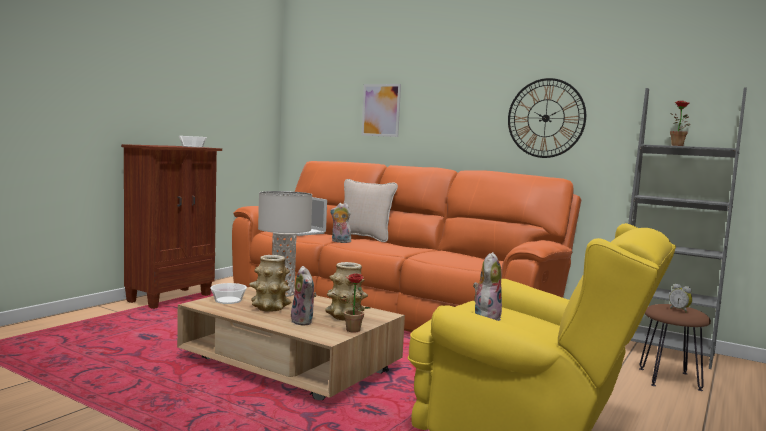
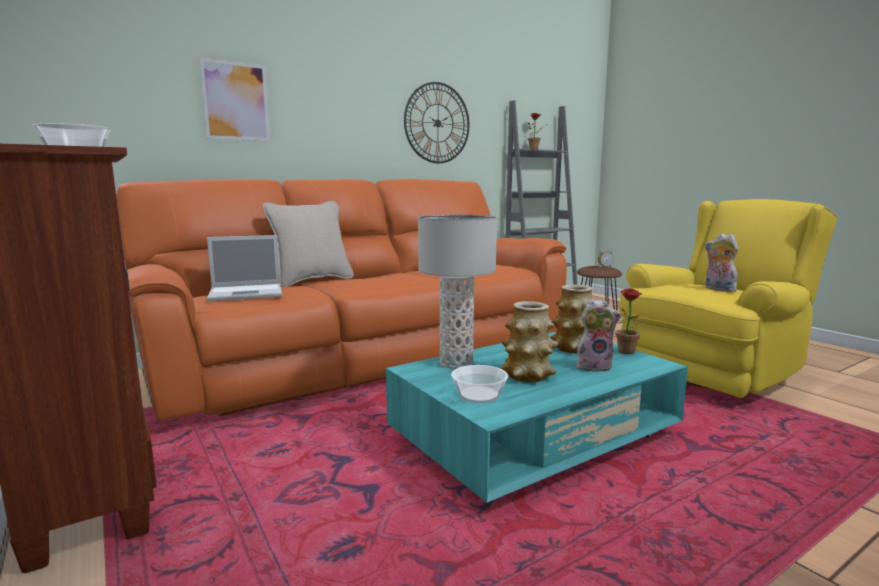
camera: 65 degrees left, 5 degrees up
(289, 365) = (534, 437): brown coffee table -> turquoise coffee table
(340, 242) = (341, 288): plush toy -> none

